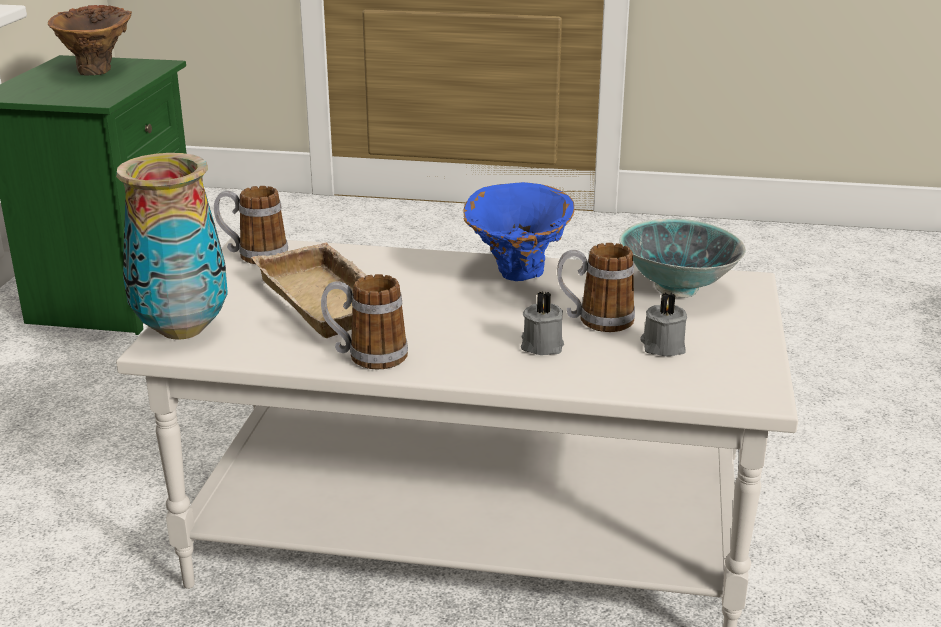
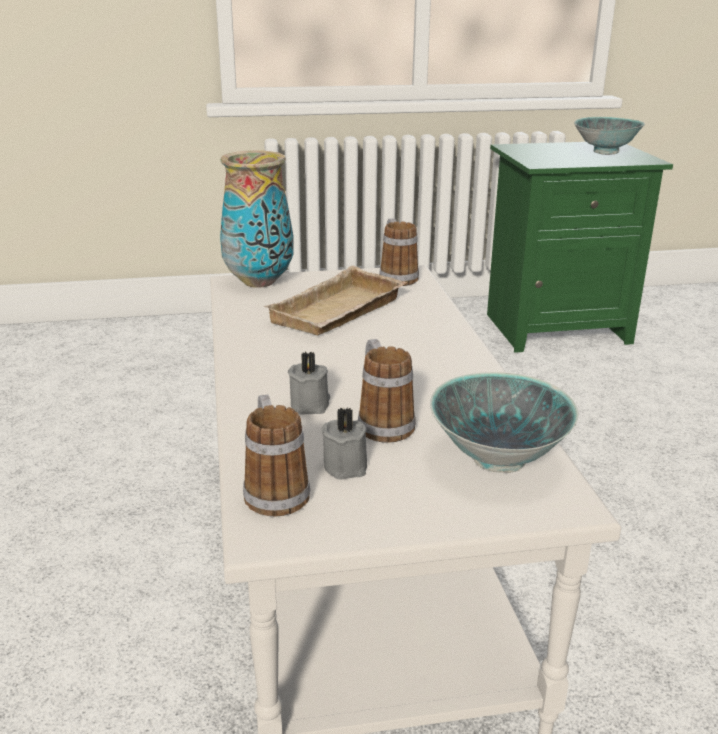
camera: 70 degrees right, 0 degrees up
(99, 69) = (605, 152): brown vase -> bowl
(366, 356) = (251, 341): mug -> mug (274, 490)
(515, 276) = (450, 372): blue vase -> none

